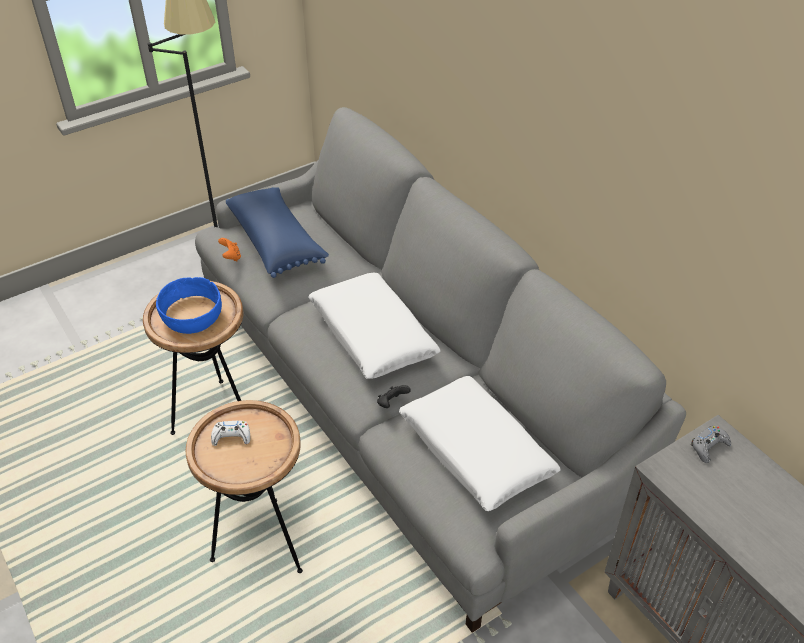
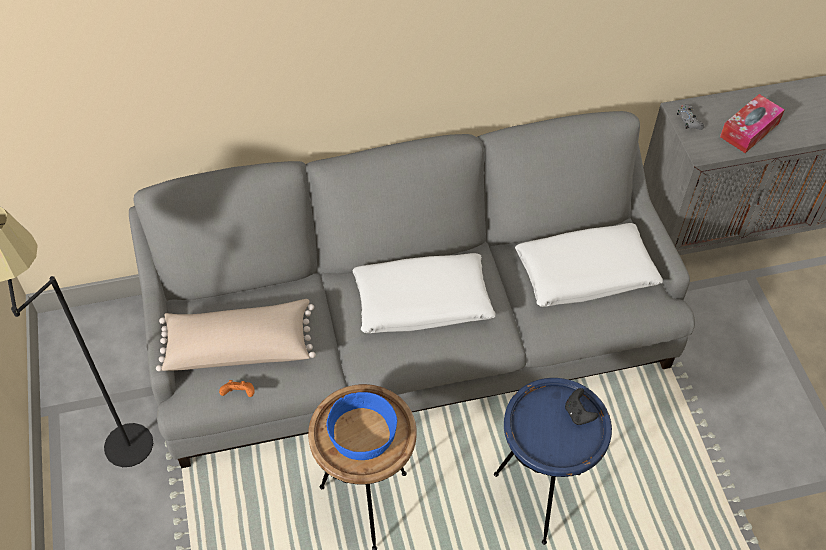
camera: 70 degrees left, 10 degrees up
(231, 436) = (544, 432): white game controller -> none
(262, 543) = (539, 496): brown side table -> blue side table
(277, 242) = (239, 345): blue pillow -> beige pillow
(392, 403) = (511, 314): black game controller -> black game controller (578, 414)
(741, 513) = (749, 130): none -> tissue box

